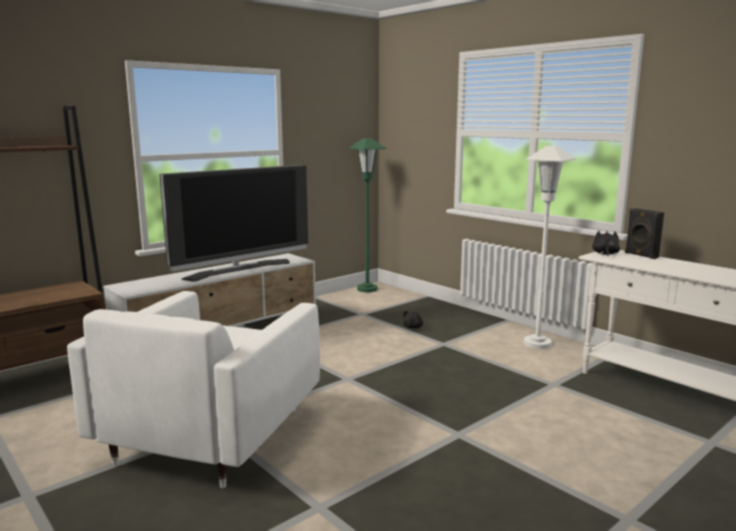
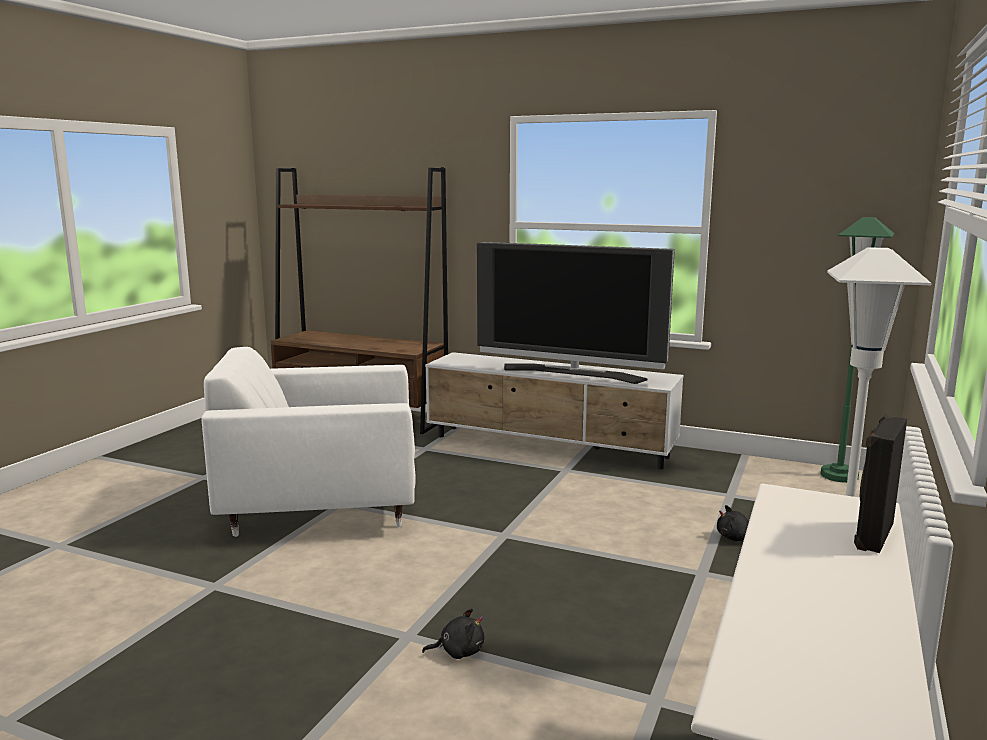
camera: 65 degrees right, 0 degrees up
(605, 254) = (817, 501): black plush toy -> black plush toy (458, 651)

